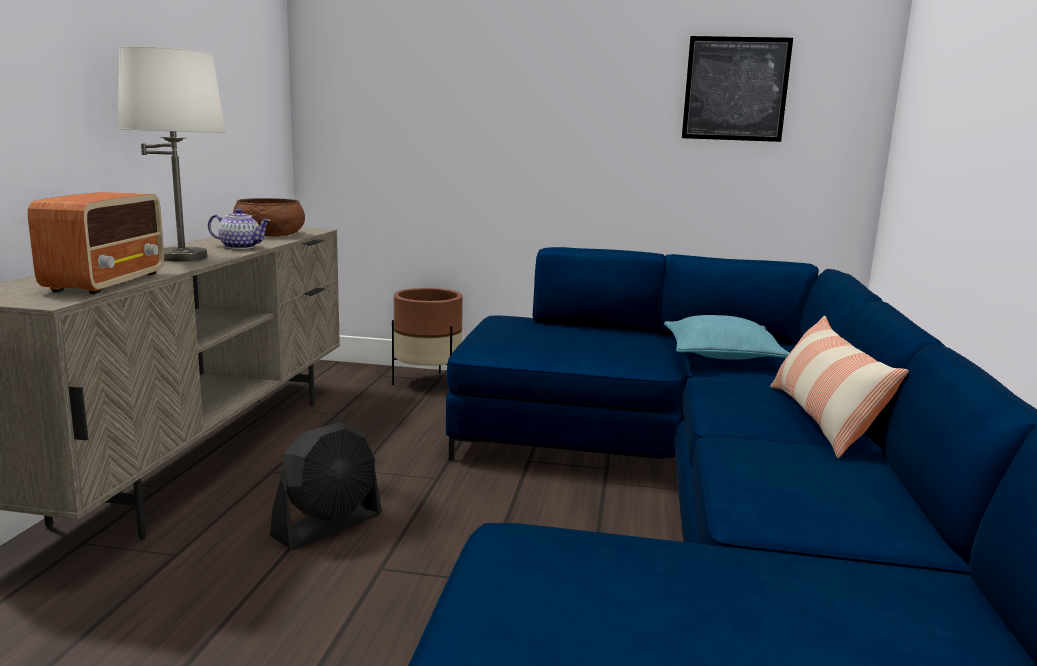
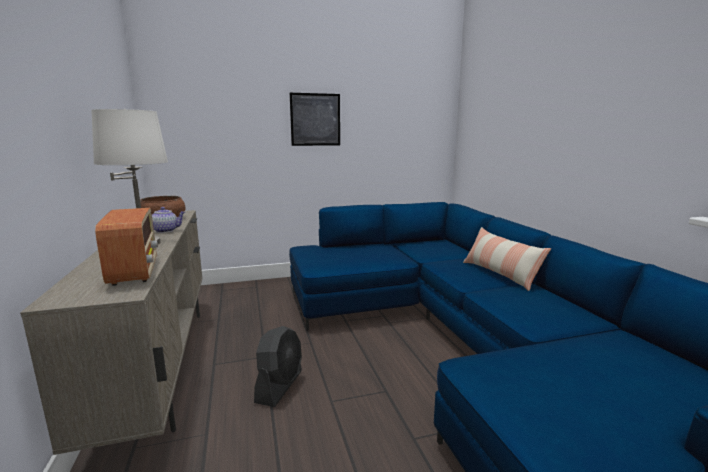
camera: 25 degrees left, 0 degrees up
(428, 383) = (252, 289): brown planter -> none
(721, 355) = (424, 250): turquoise pillow -> none
(735, 89) = (391, 121): picture -> picture (315, 119)

